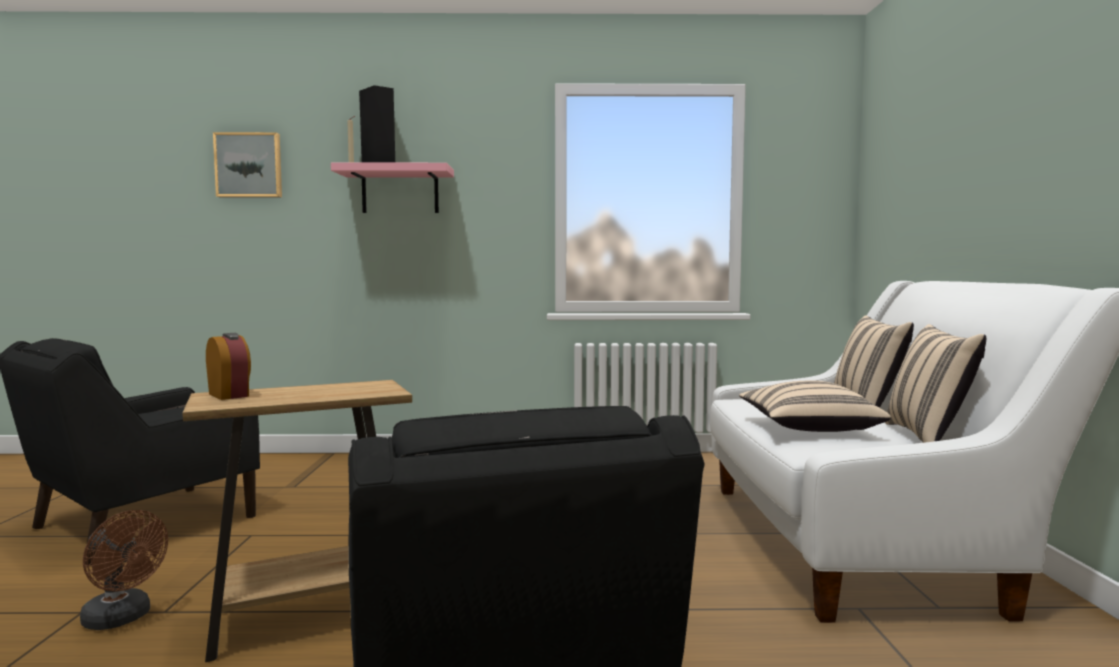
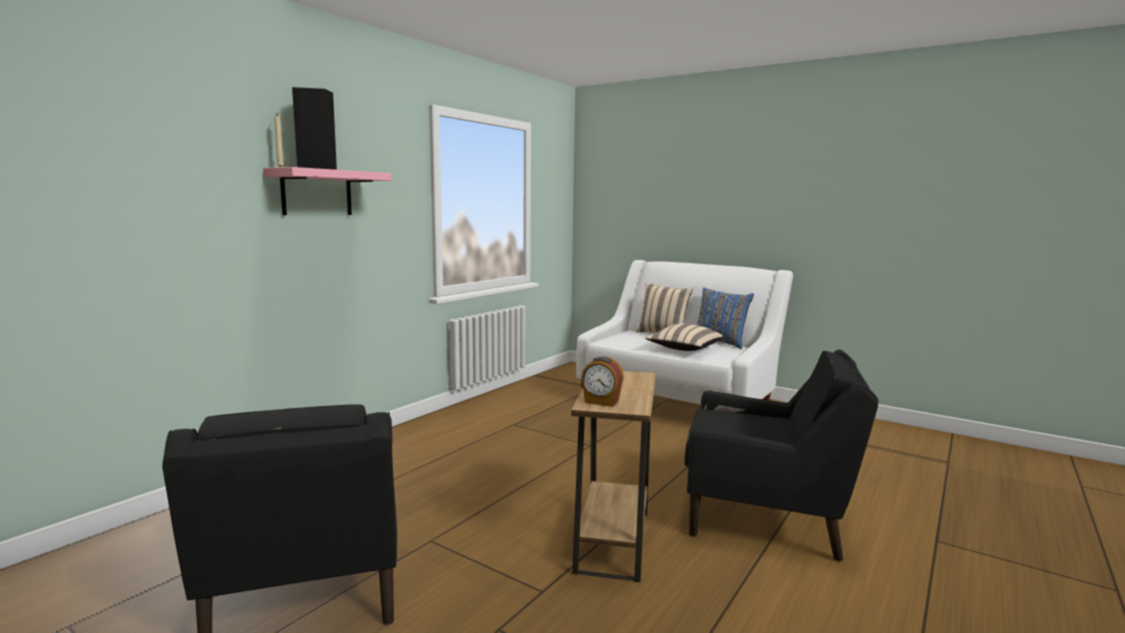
camera: 55 degrees left, 5 degrees up
(122, 618) = (535, 610): brown fan -> none
(230, 395) = (601, 402): alarm clock -> alarm clock turned 150 degrees counterclockwise
(249, 165) = (143, 156): picture -> none
(929, 437) = (720, 342): beige pillow -> blue pillow

